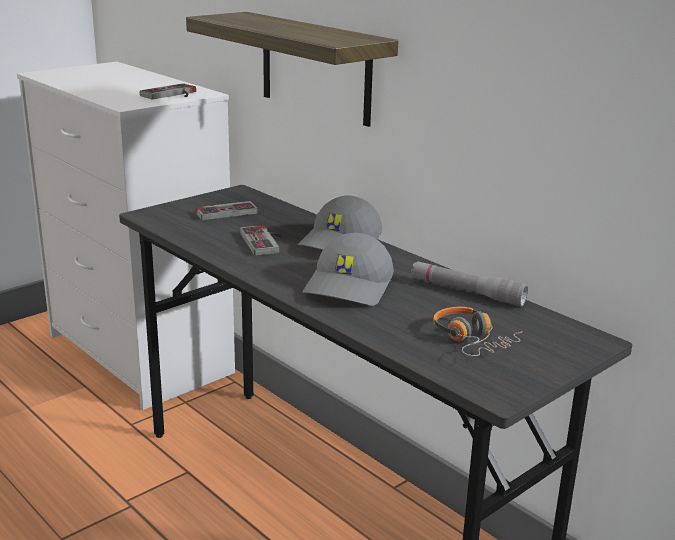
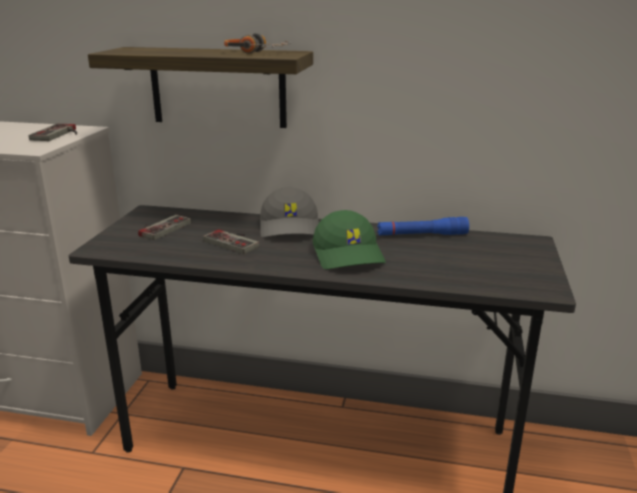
camera: 35 degrees left, 0 degrees up
(350, 287) = (349, 255): grey cap -> green cap
(466, 292) = (422, 235): grey flashlight -> blue flashlight
(472, 340) = (478, 264): headphones -> headphones (257, 52)

